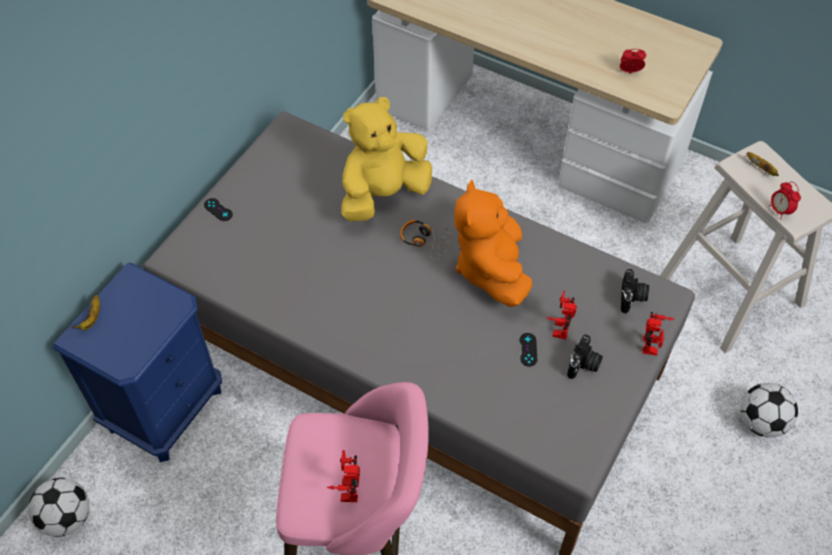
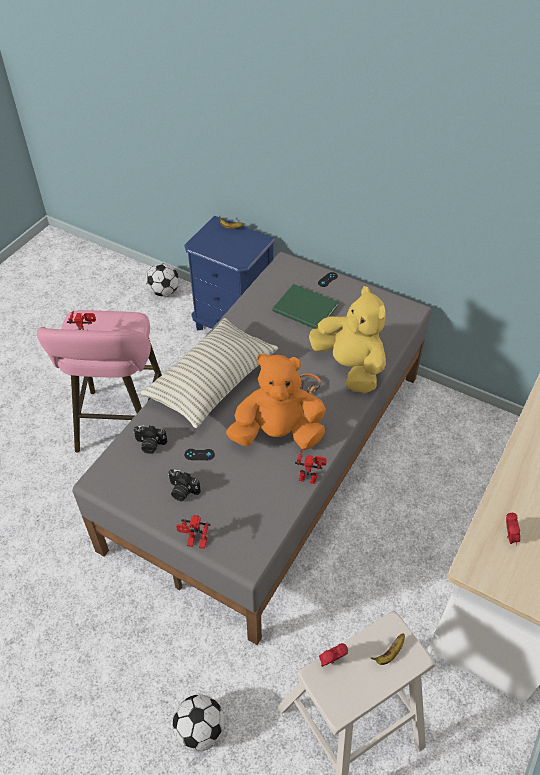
camera: 90 degrees right, 5 degrees down
(277, 235) = (306, 310): none -> green book
(408, 341) = (212, 382): none -> pillow
(558, 327) = (219, 476): toy robot -> toy robot (310, 475)
(632, 298) = (247, 533): camera -> camera (150, 445)

